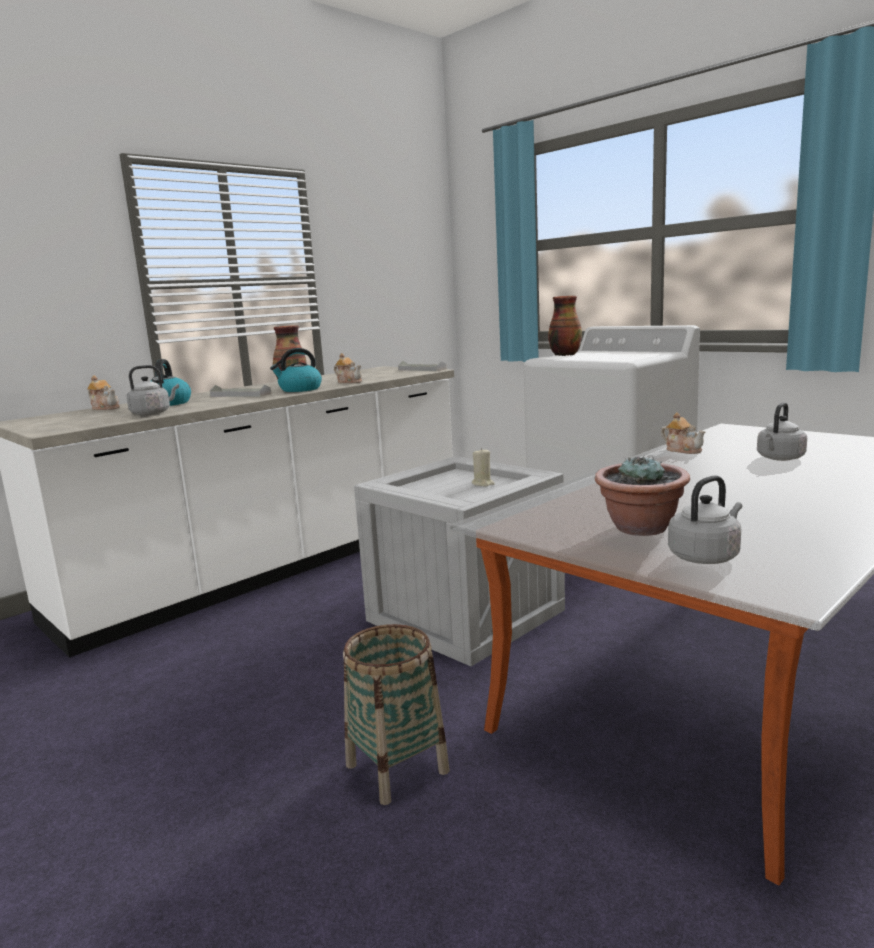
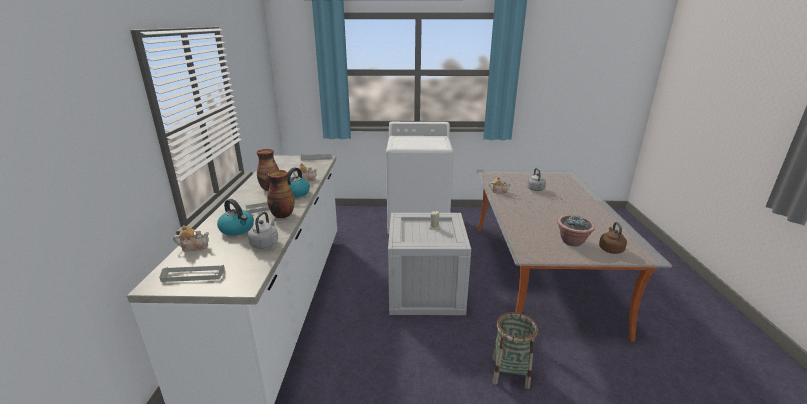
camera: 45 degrees left, 10 degrees up
(47, 421) = (193, 275): none -> grey tray
(564, 355) = (397, 142): vase -> vase (282, 215)
(706, 556) = (610, 249): grey kettle -> brown kettle

